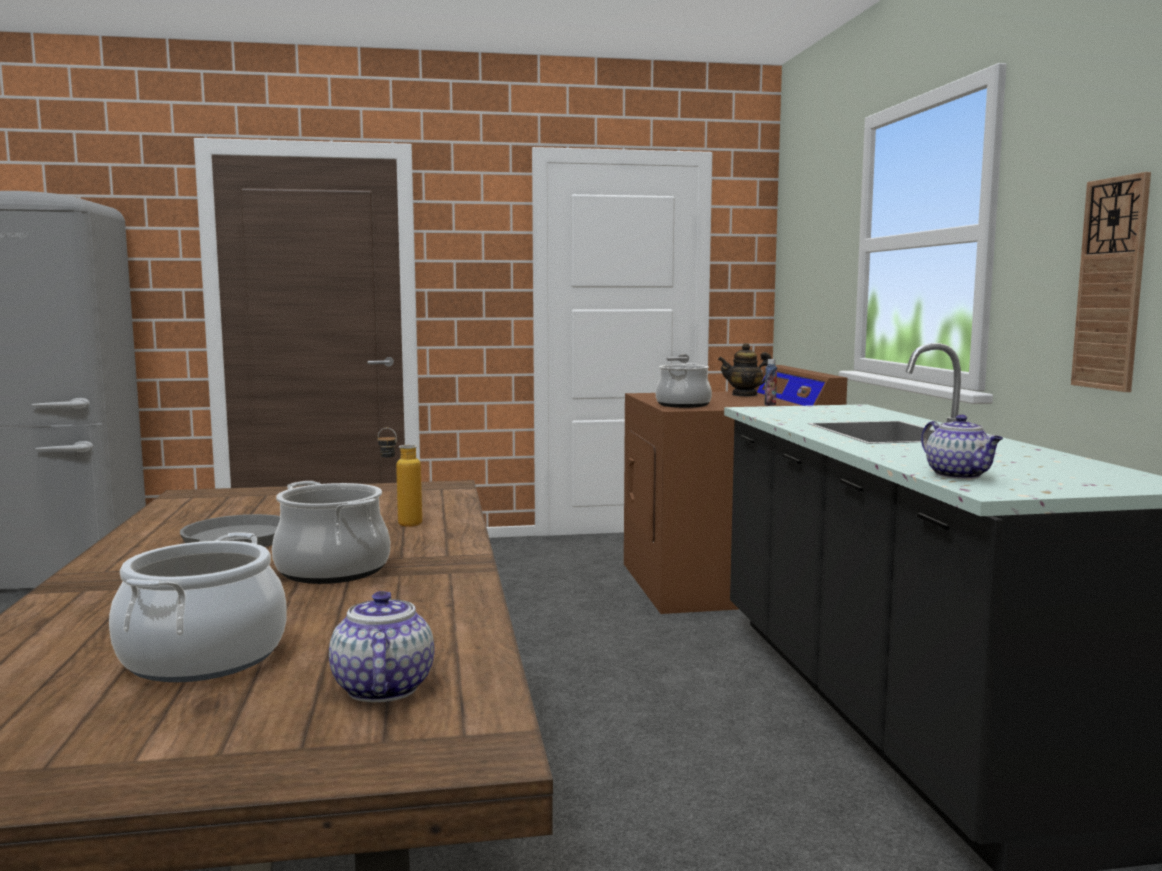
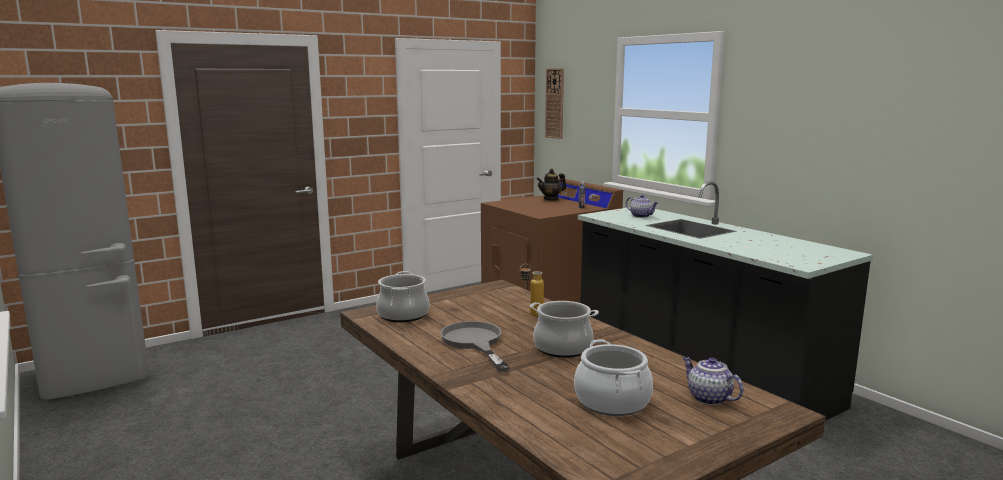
camera: 25 degrees left, 5 degrees up
(683, 405) = (537, 212): cooking pot -> cooking pot (403, 315)
(959, 475) = (775, 257): teapot -> teapot (641, 216)
(1111, 284) = (794, 154): wall clock -> wall clock (555, 103)

